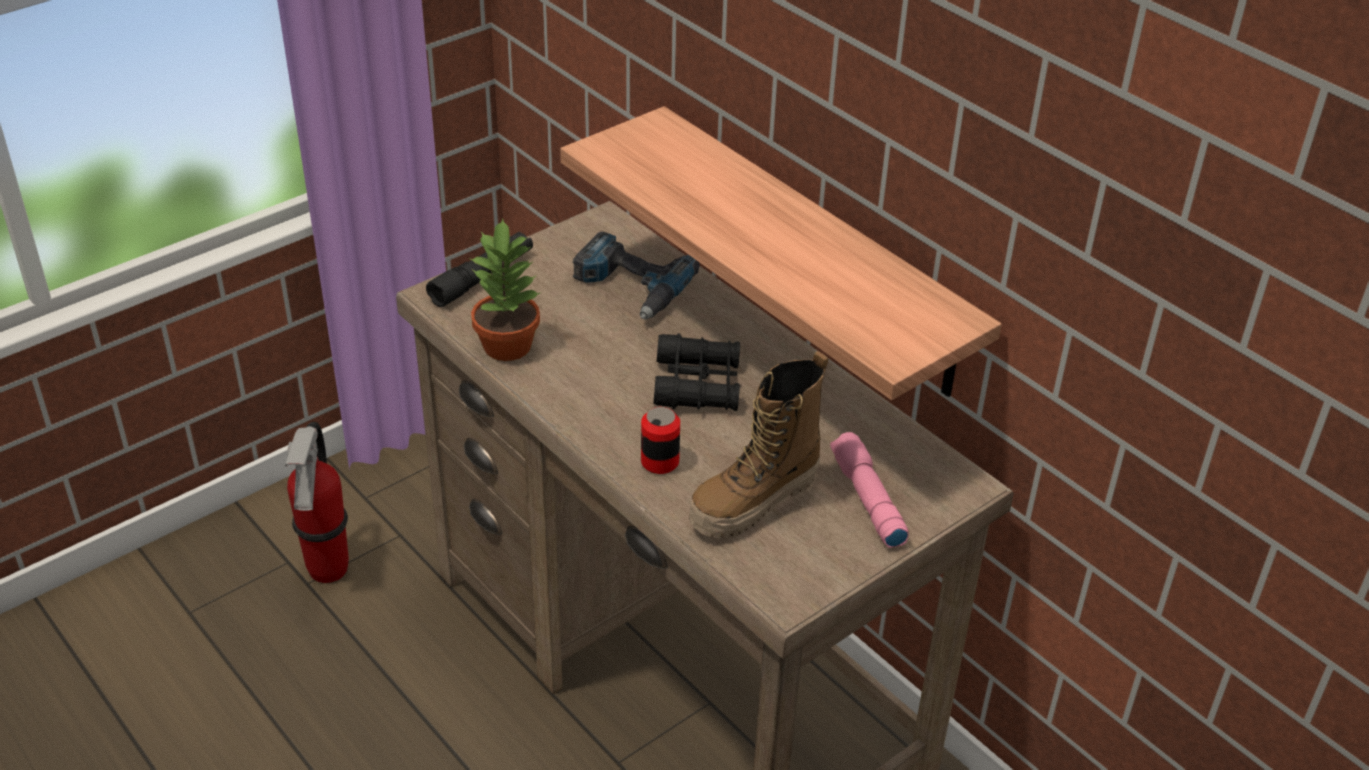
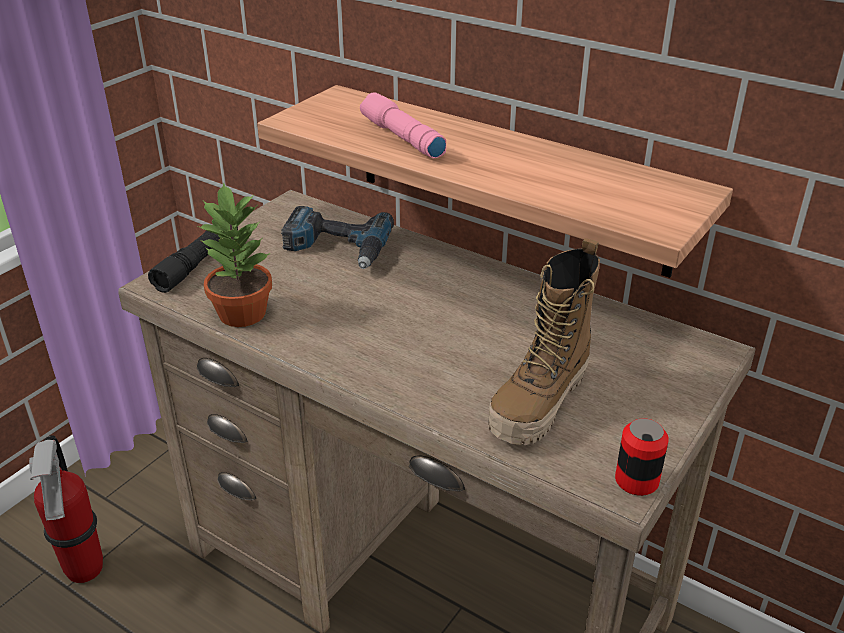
camera: 15 degrees left, 5 degrees down
(660, 462) = (432, 386): can -> can (636, 481)
(697, 384) = (434, 313): black binoculars -> none
(866, 499) = (638, 380): pink flashlight -> pink flashlight (401, 138)

